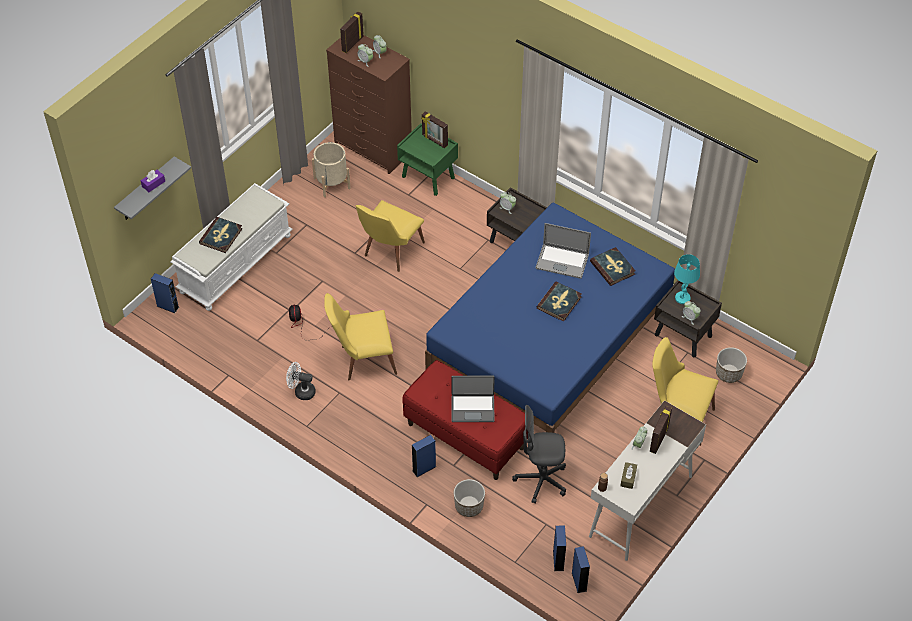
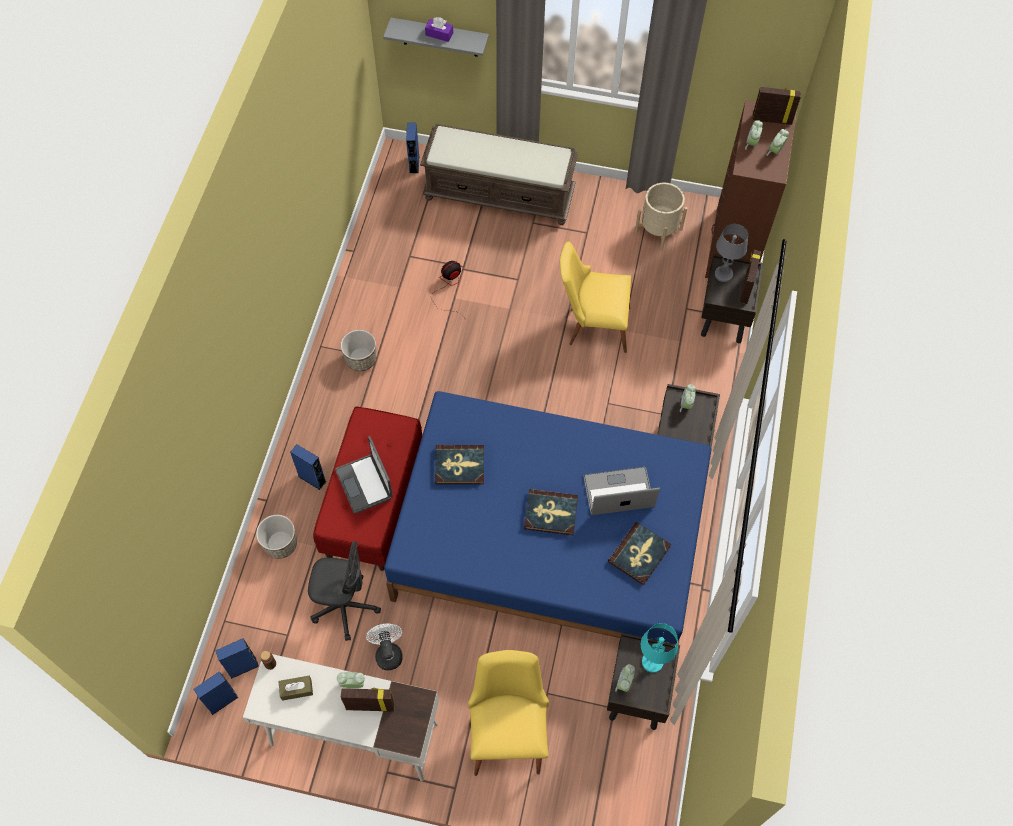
camera: 65 degrees right, 10 degrees up
(221, 236) = (484, 151): book -> book (459, 466)
(235, 262) = (500, 194): white bench -> brown bench
(301, 391) = (362, 323): white fan -> white fan (388, 652)
(362, 359) = (430, 360): yellow chair -> none
(416, 147) = (723, 274): none -> grey table lamp
(428, 177) = (724, 318): green nightstand -> brown nightstand
(541, 480) = (345, 606): grey office chair -> grey office chair turned 120 degrees clockwise
(562, 261) = (618, 492): laptop -> laptop turned 90 degrees clockwise
(728, 373) = (605, 772): planter -> planter (361, 359)

